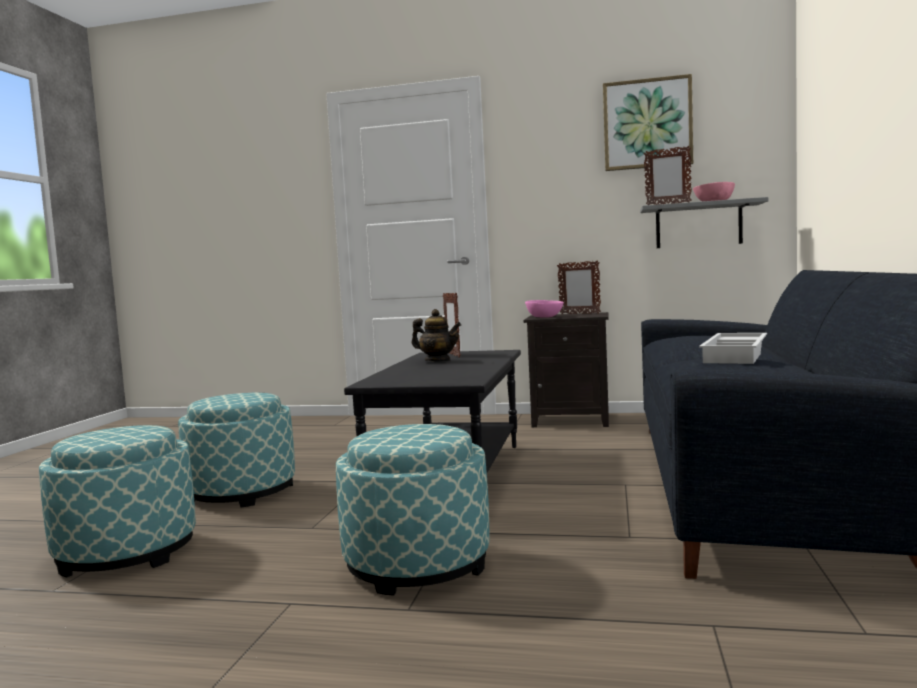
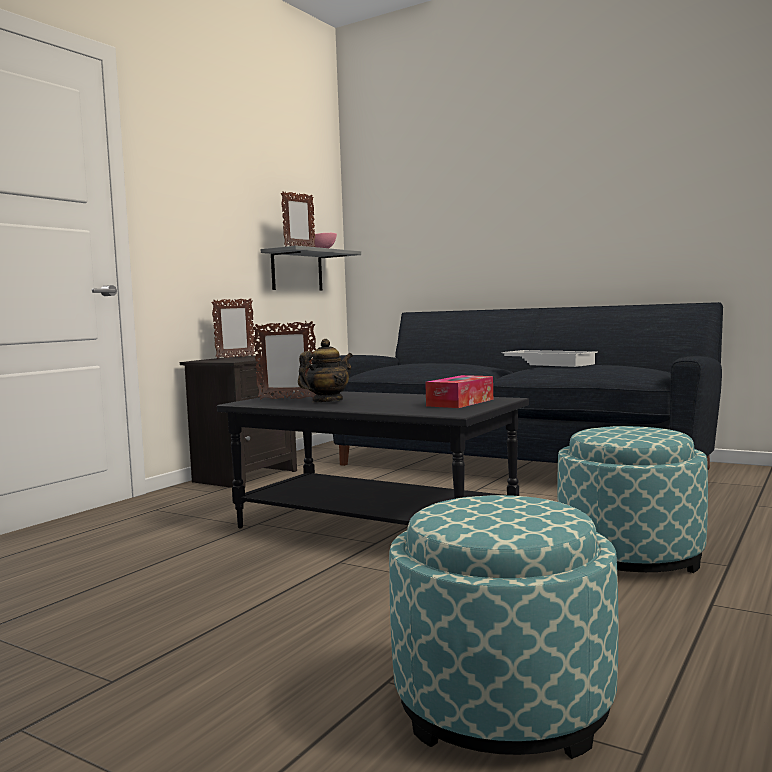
camera: 70 degrees left, 0 degrees up
(242, 492) = (284, 629): ottoman -> none
(437, 378) = (460, 402): none -> tissue box
(544, 317) = (230, 360): pink bowl -> none
(647, 124) = (262, 164): picture -> none

